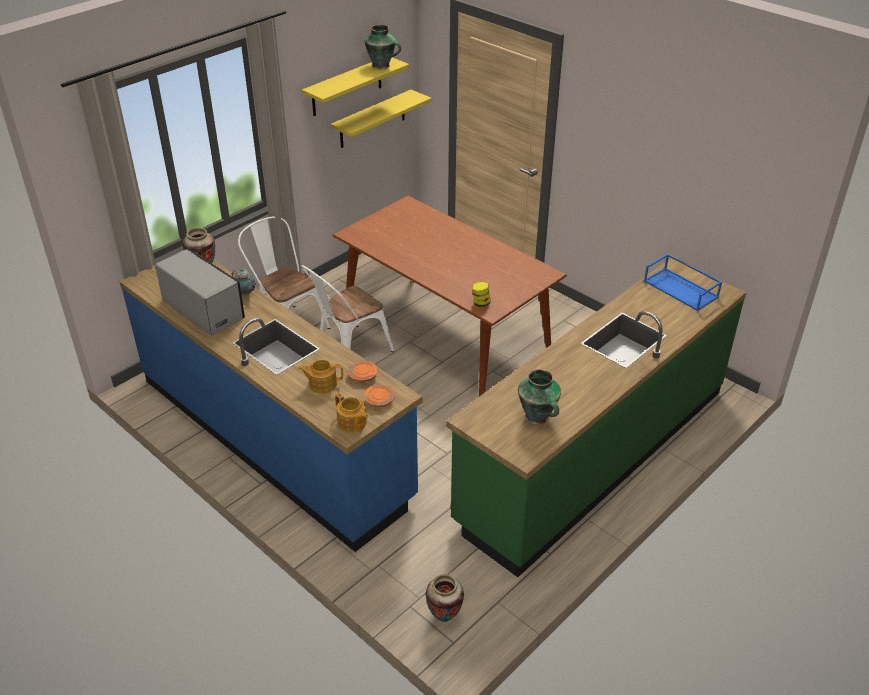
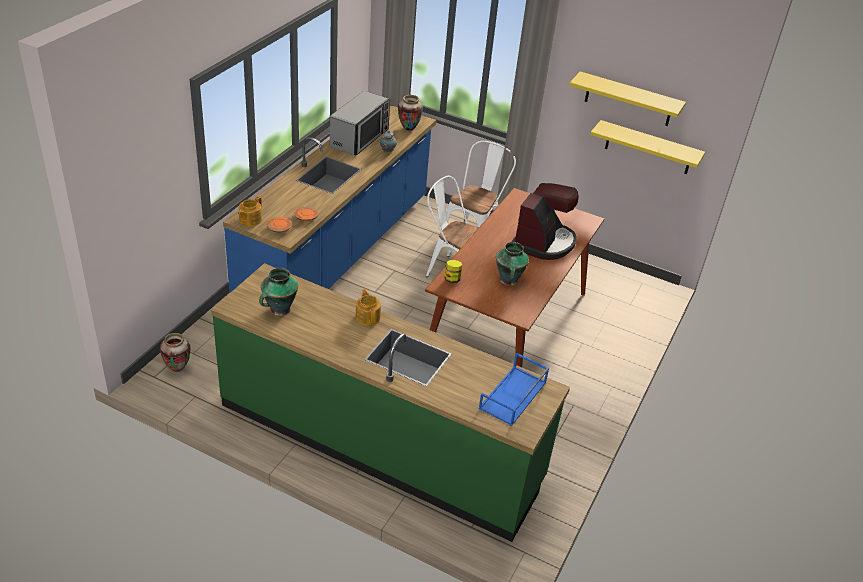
camera: 70 degrees right, 0 degrees up
(322, 384) = (290, 201): teapot -> teapot (368, 317)
(382, 66) = (659, 101): vase -> vase (508, 281)
(436, 236) = (544, 242): none -> coffee machine

